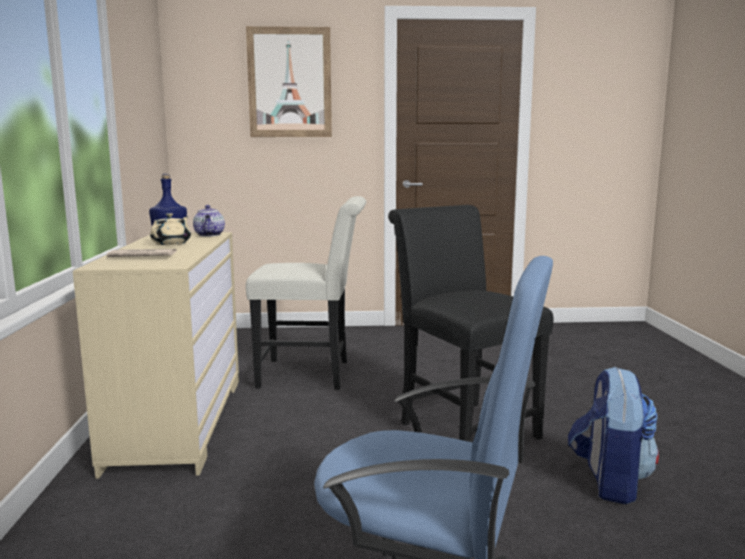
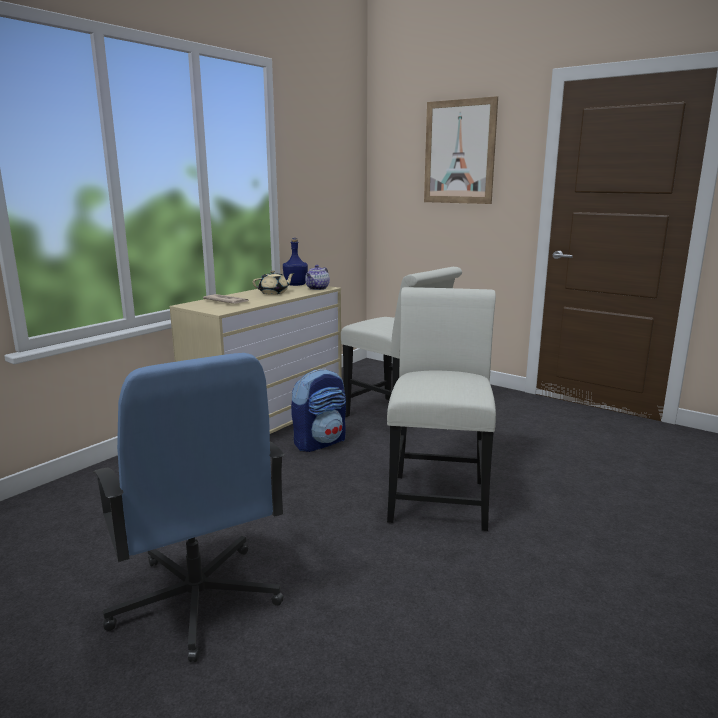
camera: 40 degrees right, 5 degrees up
(462, 427) = (438, 496): black chair -> white chair
(609, 481) = (479, 588): backpack -> backpack (320, 442)

